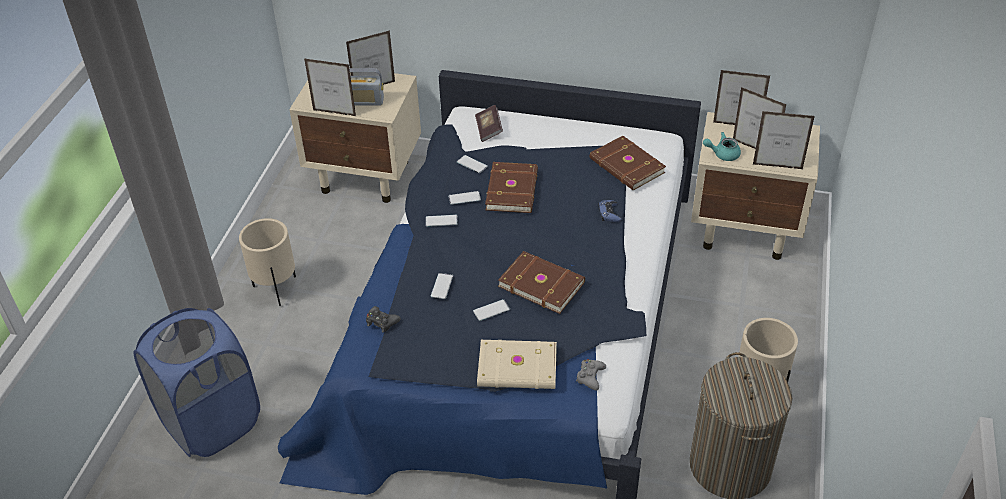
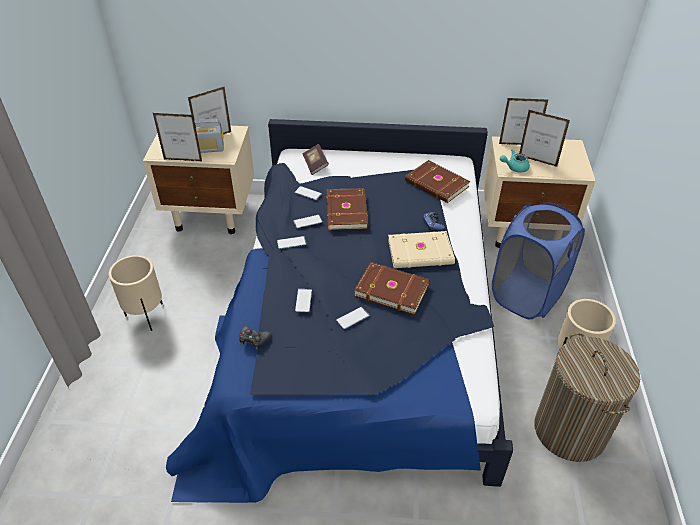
camera: 10 degrees left, 0 degrees up
(212, 422) = (99, 448): blue laundry basket -> blue laundry basket (526, 295)
(518, 369) = (389, 371): beige book -> beige book (421, 253)
(590, 377) = (455, 370): grey game controller -> none
(777, 166) = (561, 173): picture frame -> none

